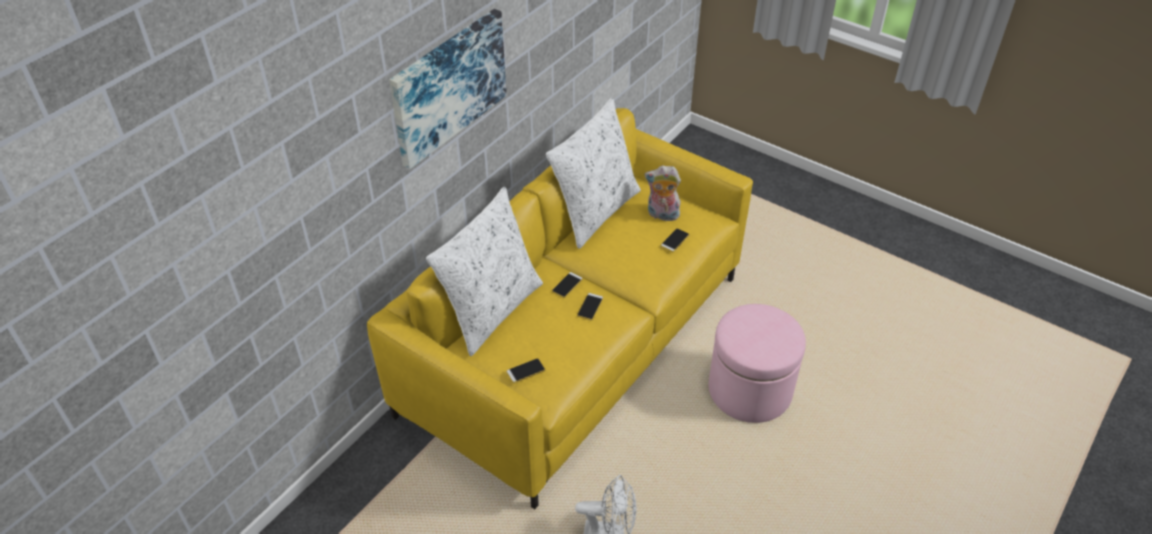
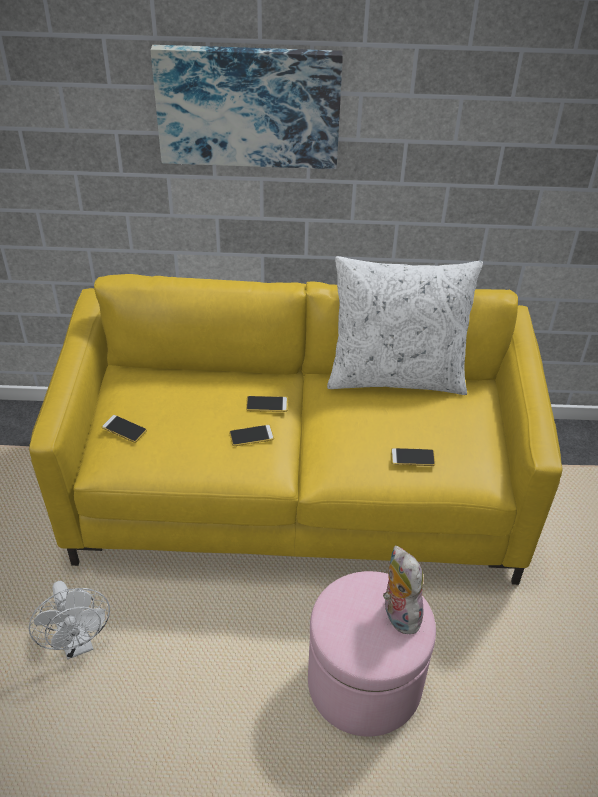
camera: 55 degrees right, 0 degrees up
(491, 310) = (188, 368): white pillow -> none
(661, 215) = (443, 429): plush toy -> plush toy (398, 613)

